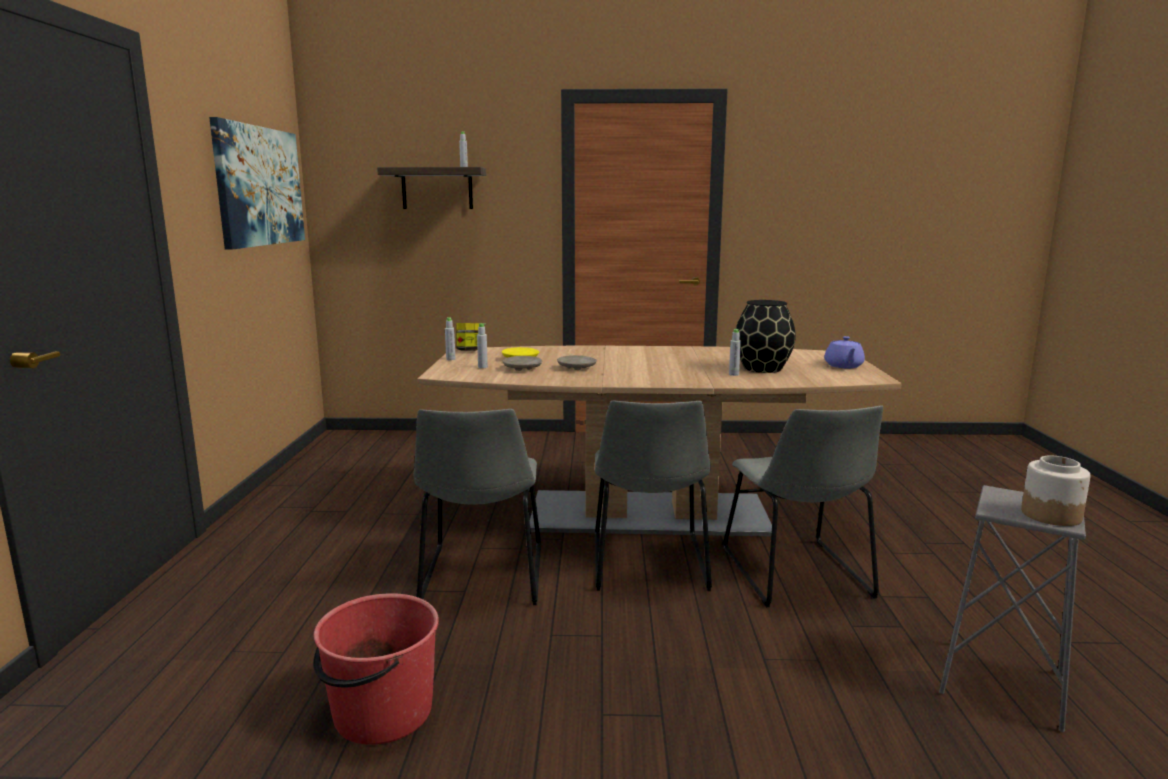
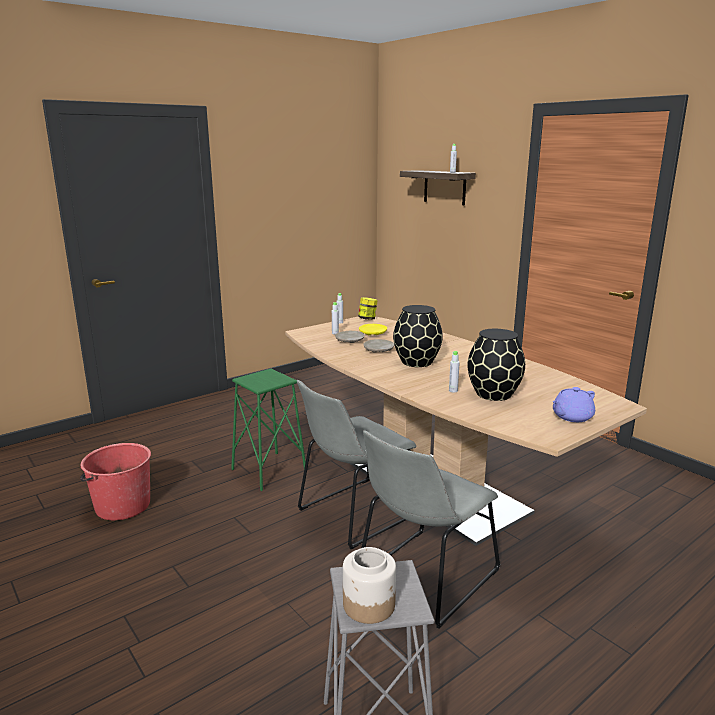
camera: 50 degrees right, 5 degrees up
(259, 186) = (318, 185): picture -> none
(482, 578) = (269, 471): grey chair -> green stool
(639, 366) = (417, 362): none -> black vase

